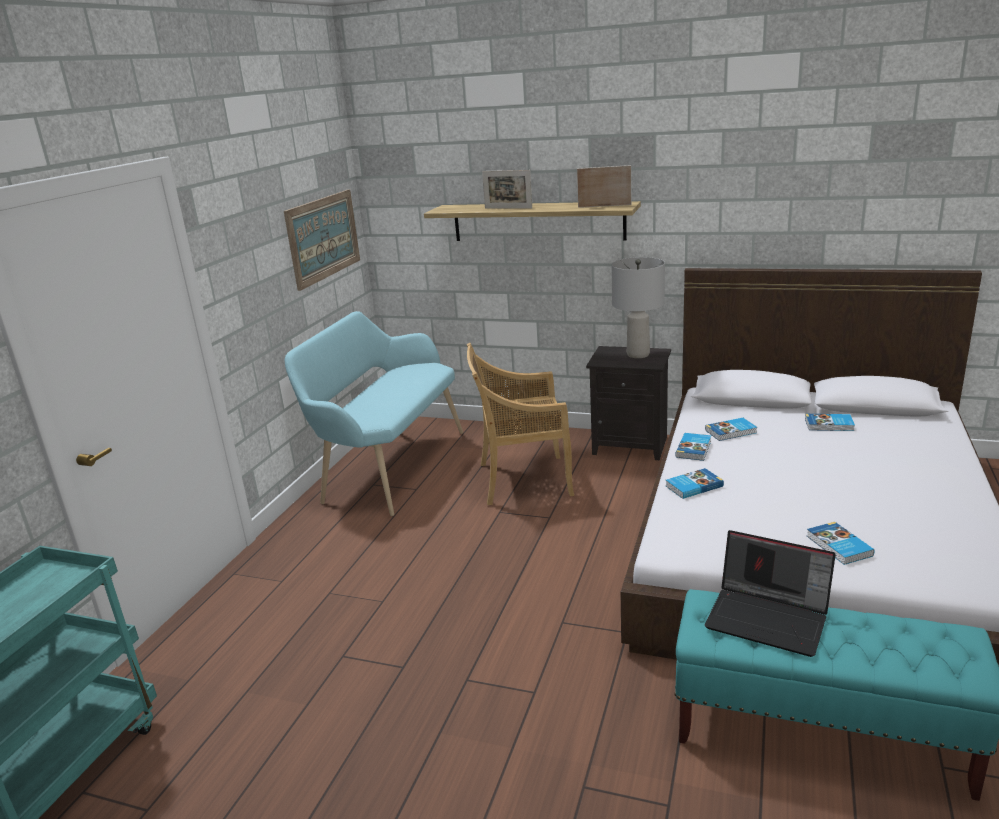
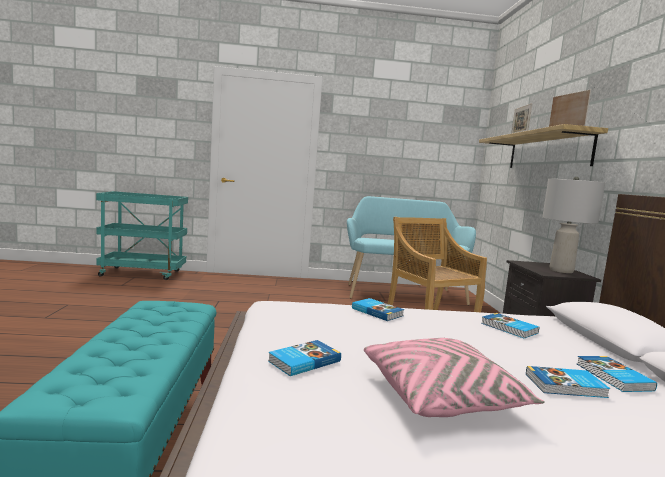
camera: 65 degrees right, 15 degrees down
(323, 237) = (433, 151): picture -> none
(694, 449) = (450, 314): book -> book (566, 386)
(769, 618) = (165, 320): laptop -> none
(885, 497) = (442, 396): none -> pink pillow

